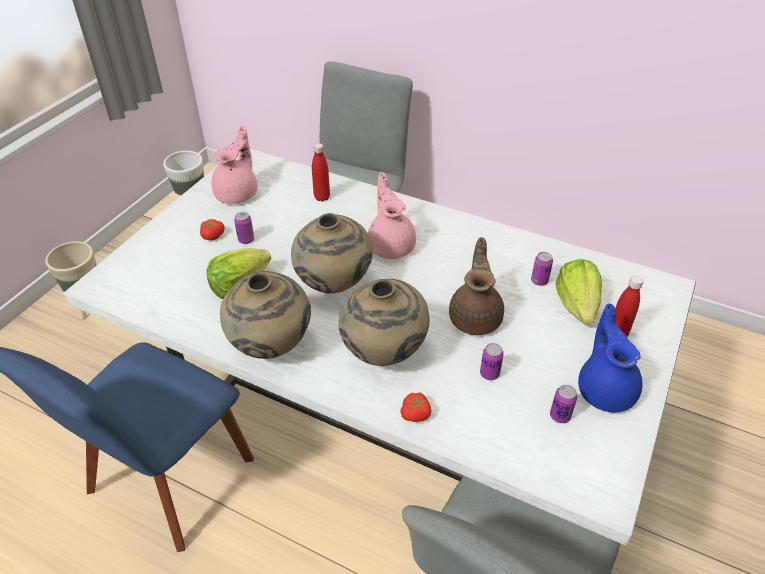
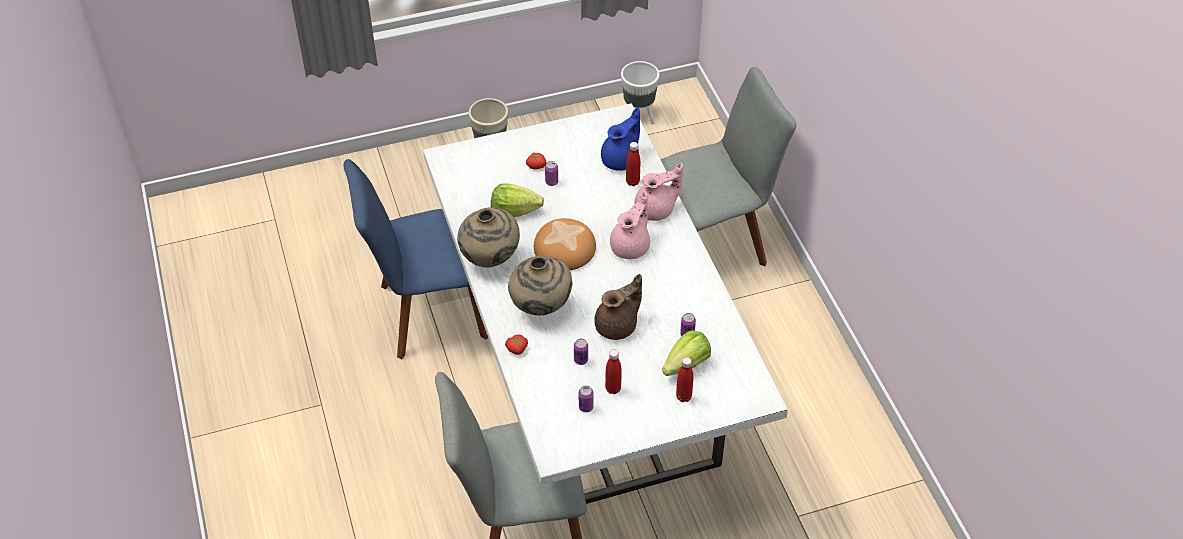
camera: 45 degrees right, 5 degrees up
(238, 193) = (585, 143): pink teapot -> pink teapot (656, 210)
(334, 286) = (565, 249): beige vase -> bread
(555, 377) = (613, 389): none -> red bottle
(605, 389) = (630, 415): blue teapot -> blue teapot (621, 159)

